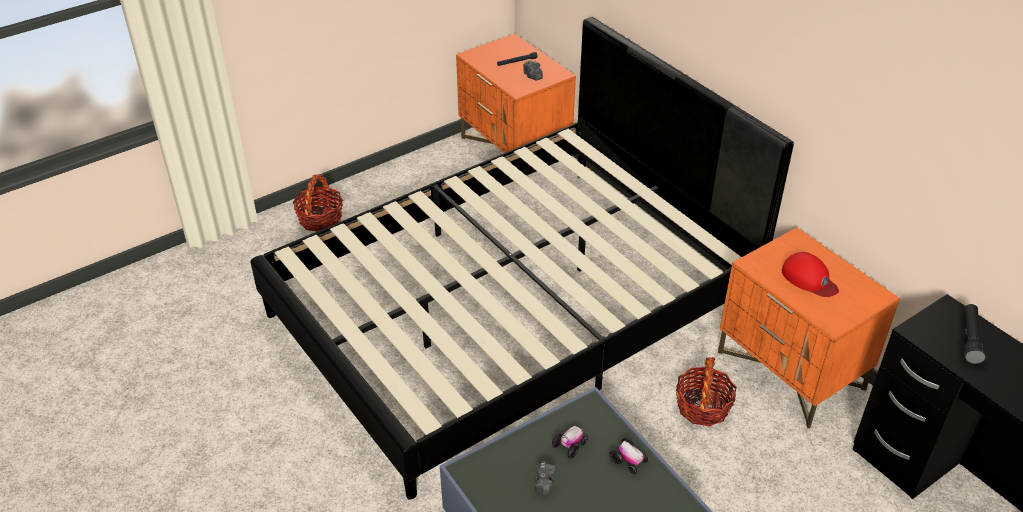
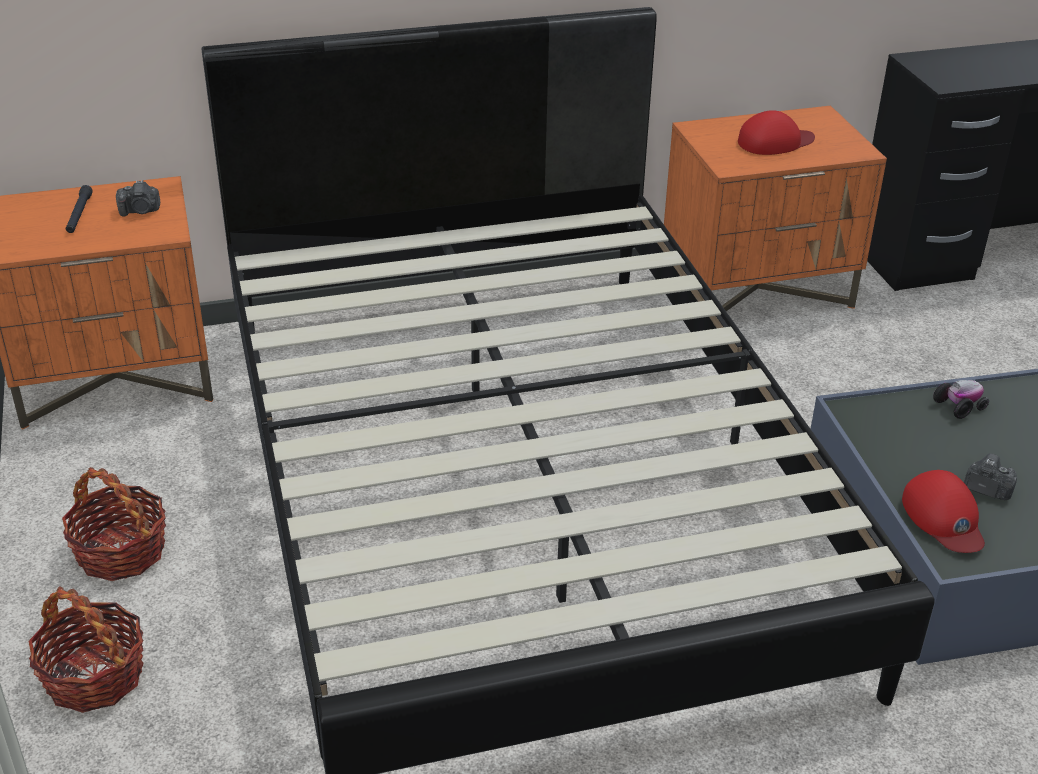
camera: 70 degrees left, 5 degrees down
(501, 461) = (943, 518): none -> red cap
(570, 446) = (922, 448): toy car -> none
(702, 407) = (793, 370): basket -> basket (121, 552)
(969, 339) = (966, 64): black flashlight -> none

